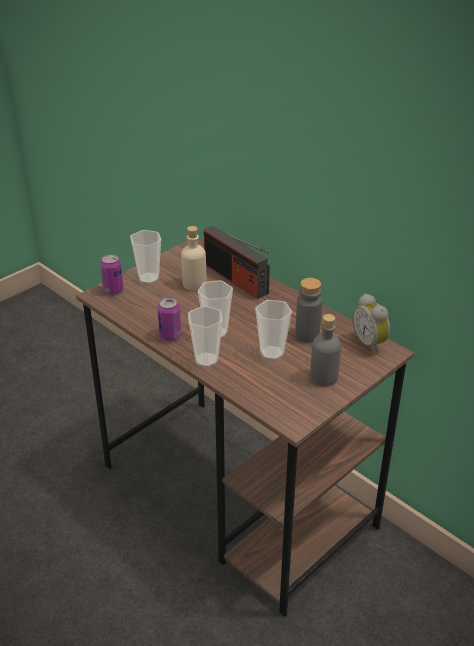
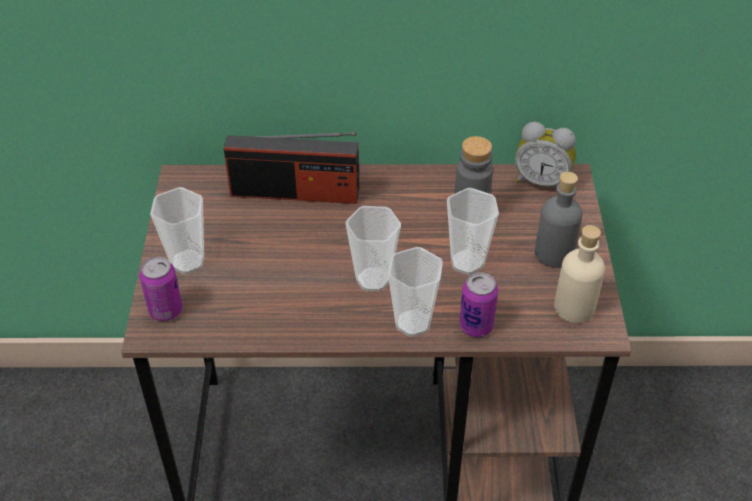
camera: 45 degrees left, 10 degrees up
(170, 336) = (328, 322): can -> can (476, 326)
(194, 284) = (256, 231): beige bottle -> beige bottle (574, 307)

